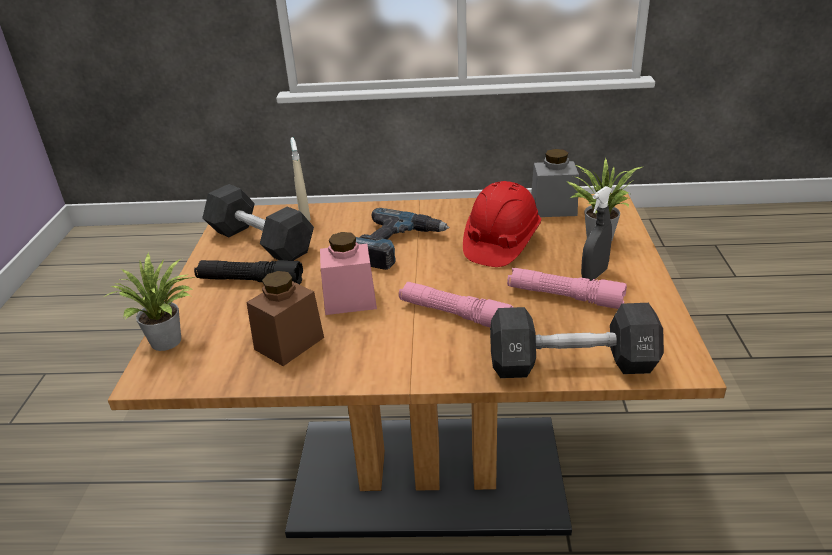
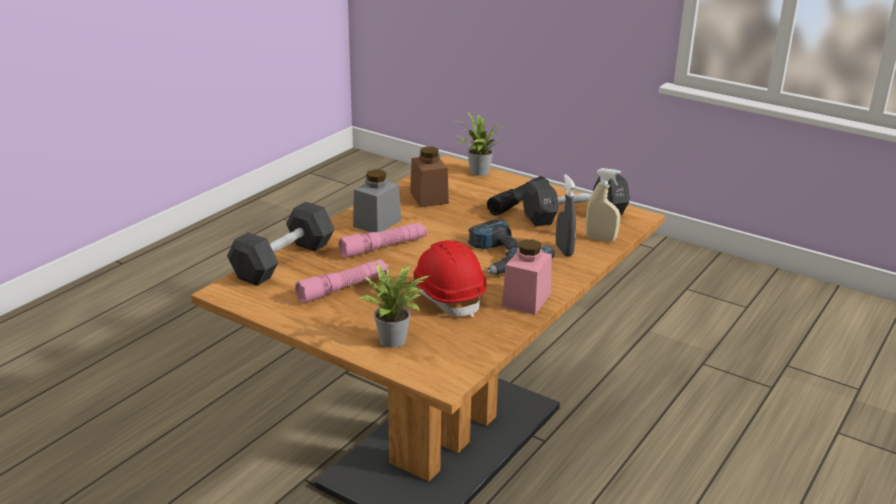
camera: 120 degrees right, 5 degrees down
(350, 300) = (449, 223): pink jar -> pink jar (526, 300)
(553, 208) = (472, 345): grey jar -> grey jar (377, 223)
(594, 275) = (350, 311): grey spray bottle -> grey spray bottle (564, 250)

